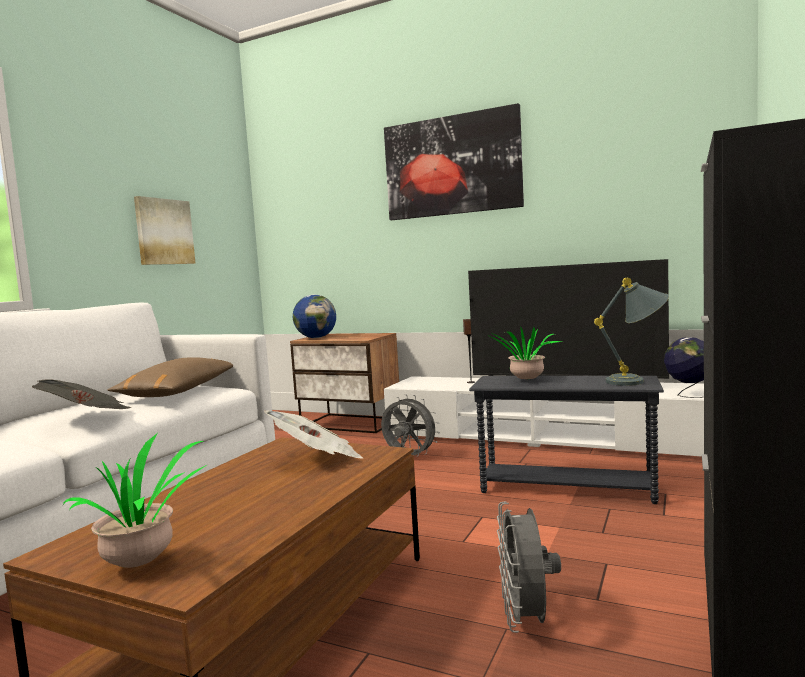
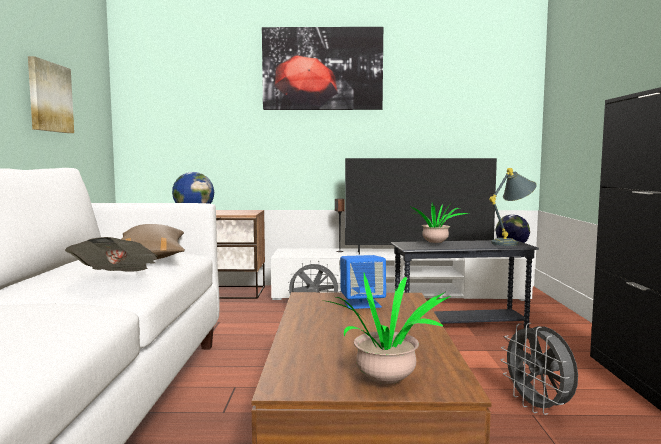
camera: 25 degrees left, 0 degrees up
(317, 458) = (362, 304): newspaper -> blue speaker

